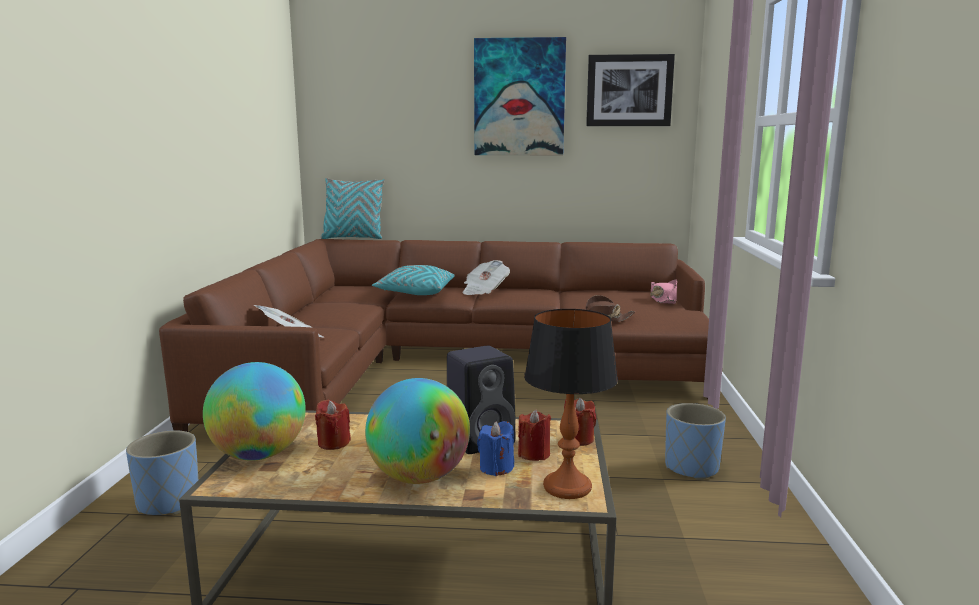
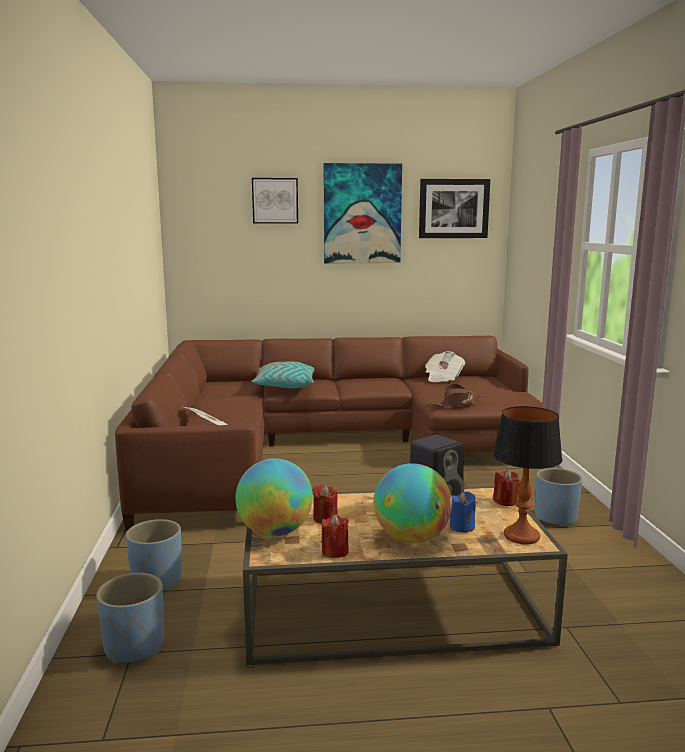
camera: 10 degrees left, 0 degrees up
(87, 580) = (134, 646): none -> blue planter
(353, 238) = (217, 338): turquoise pillow -> none
(419, 83) = (275, 201): none -> picture
(484, 291) = (342, 382): newspaper -> newspaper (443, 378)
(534, 454) = (481, 515): red candle -> red candle (335, 551)
(663, 299) = (494, 383): pink hat -> none

